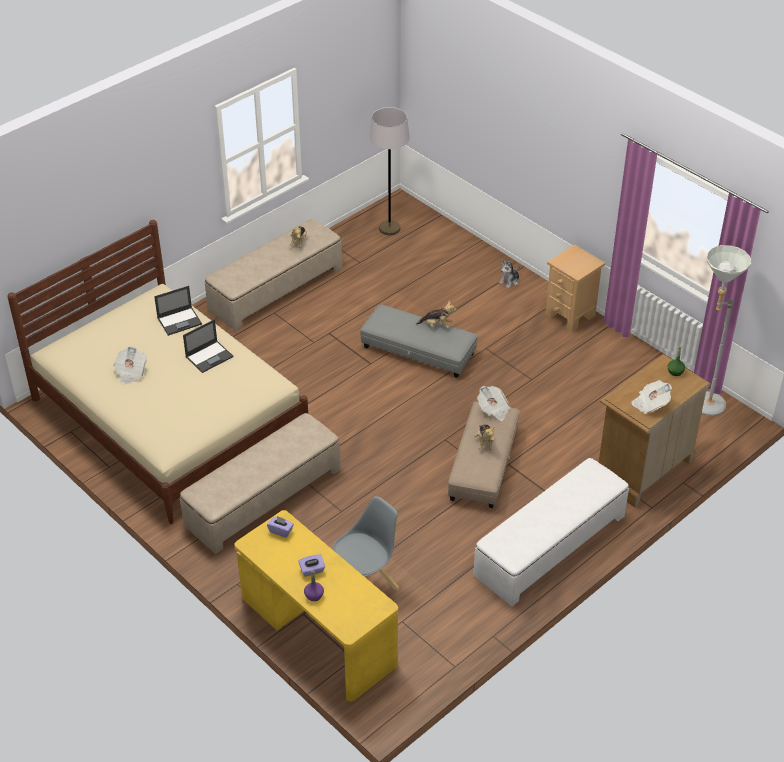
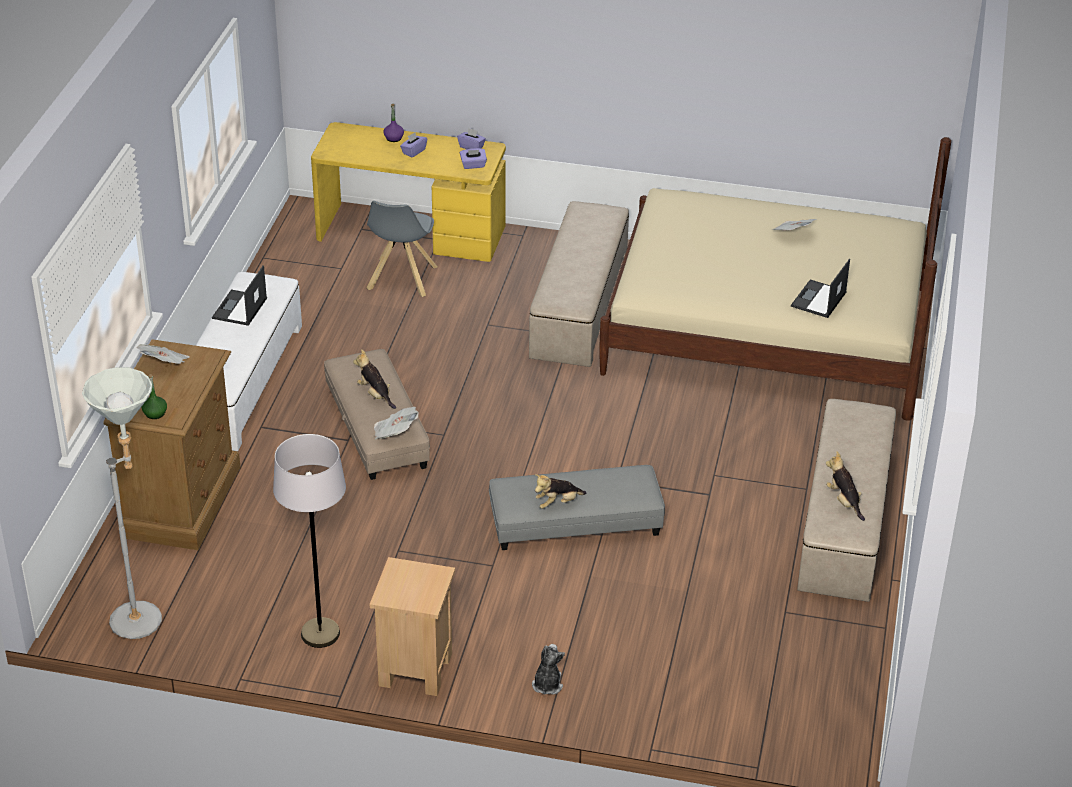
camera: 145 degrees right, 5 degrees down
(209, 356) = (736, 280): laptop -> laptop (239, 308)
(263, 552) = (471, 147): none -> purple tissue box
(389, 228) = (808, 691): grey floor lamp -> grey floor lamp (320, 634)

